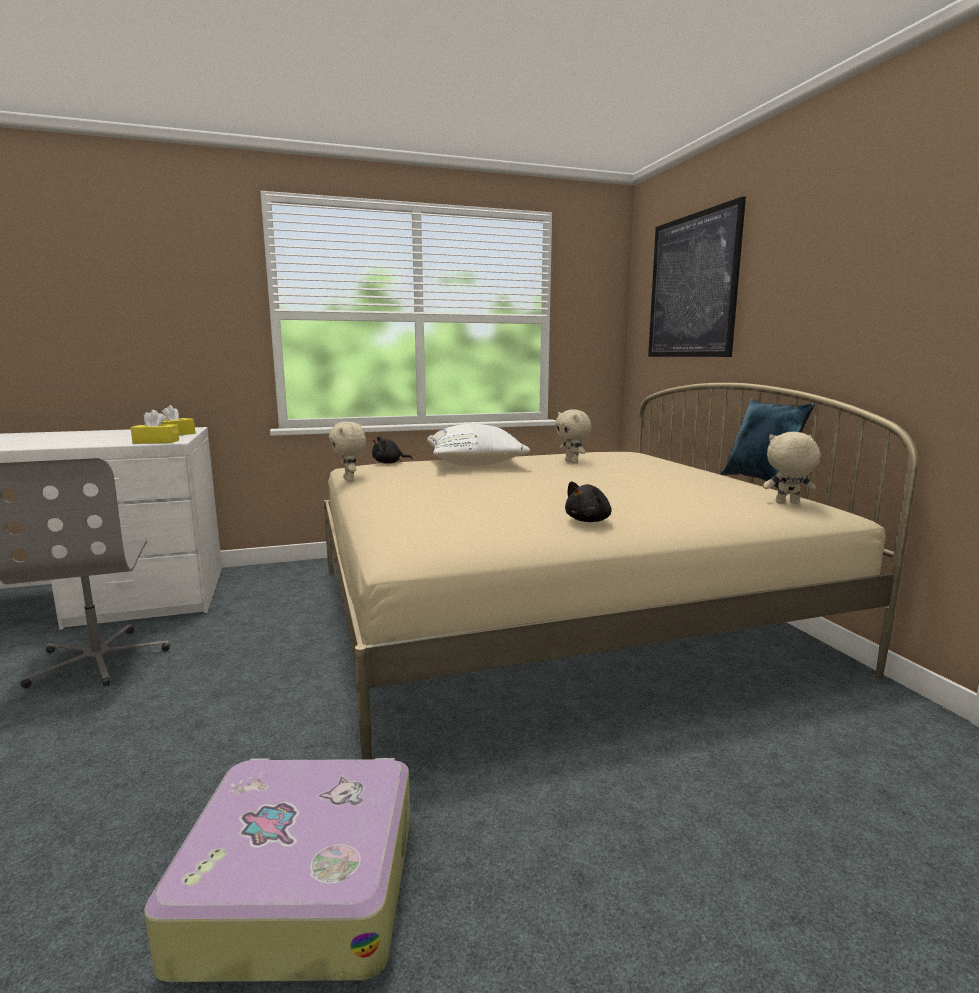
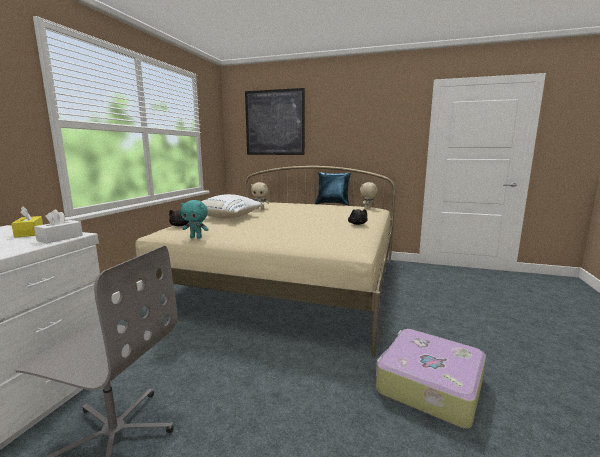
camera: 55 degrees left, 0 degrees up
(156, 442) = (60, 238): yellow tissue box -> white tissue box
(350, 480) = (196, 237): beige plush toy -> turquoise plush toy

